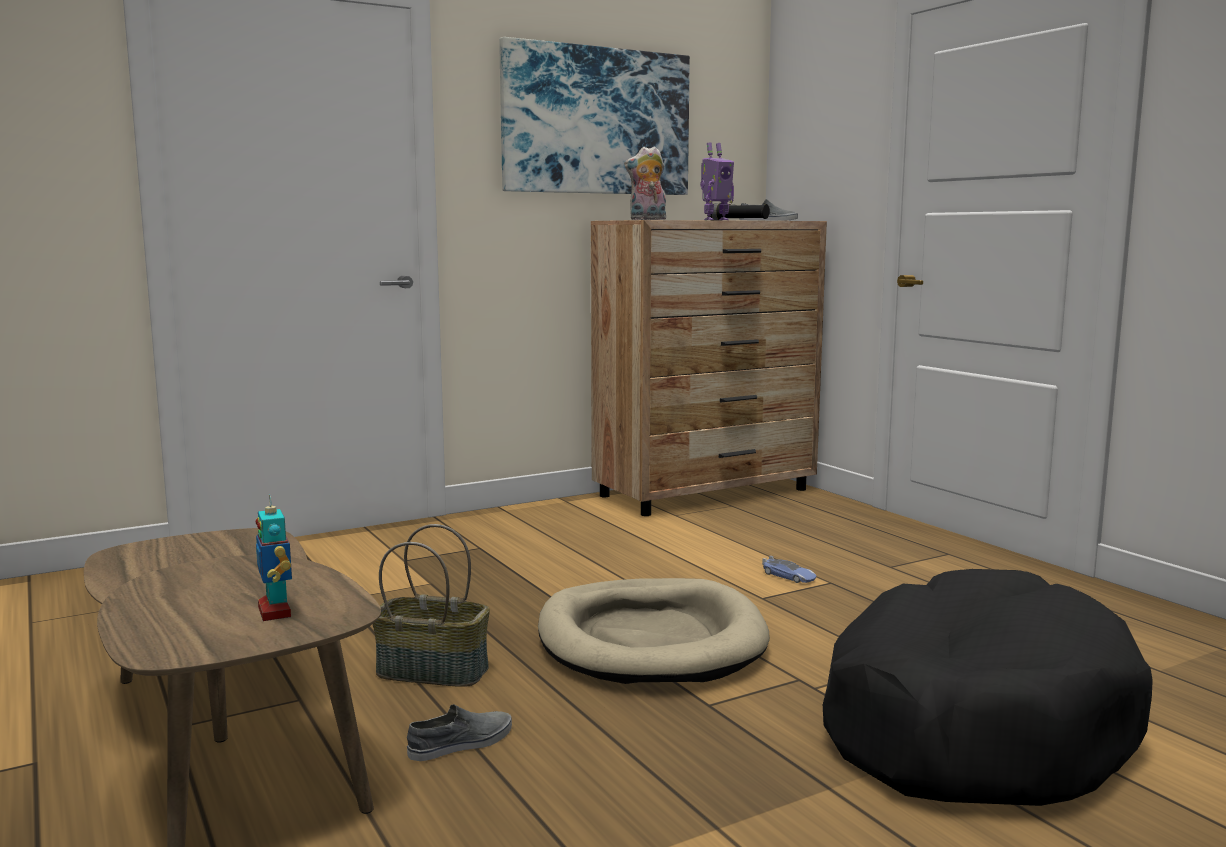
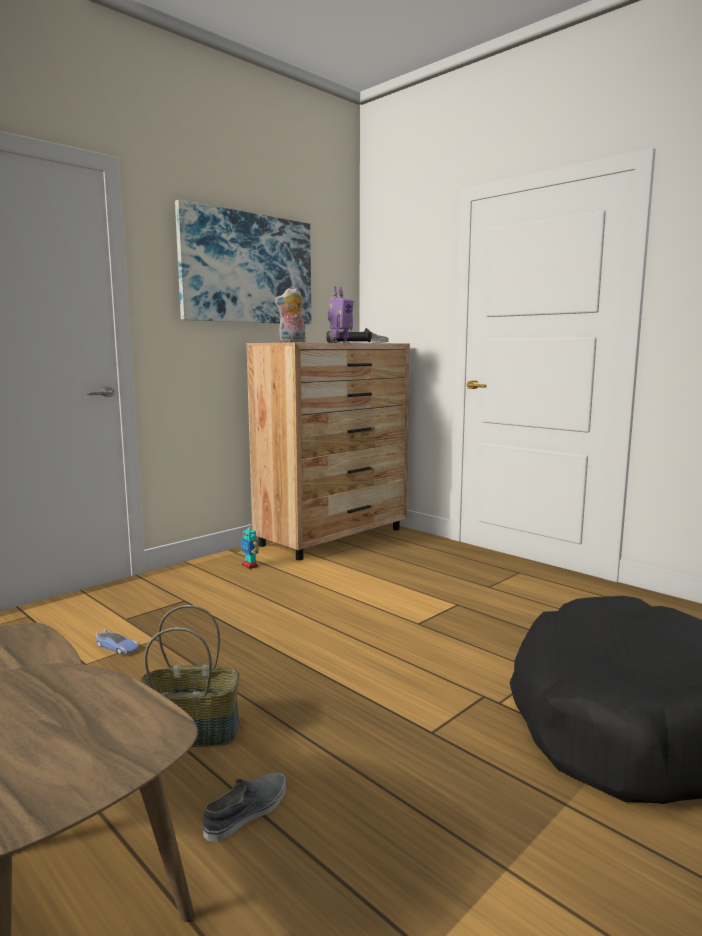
camera: 15 degrees left, 0 degrees up
(276, 612) = (88, 743): toy robot -> toy robot (250, 566)
(651, 640) = (357, 673): beige dog bed -> none
(789, 576) = (426, 602): toy car -> toy car (117, 647)

